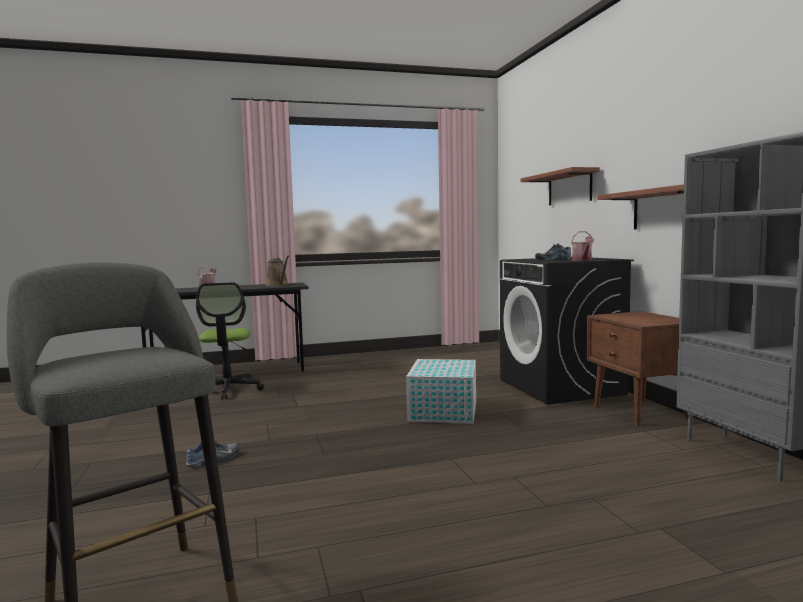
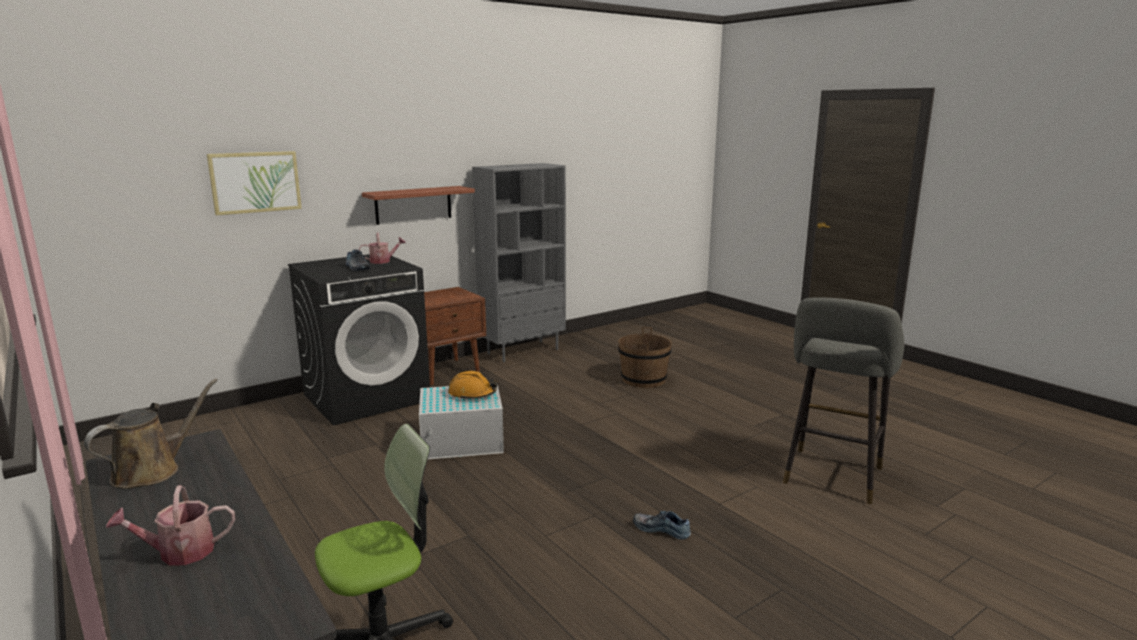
camera: 110 degrees left, 10 degrees up
(447, 370) = (472, 394): none -> orange hard hat
(569, 188) = (255, 182): shelf -> picture
(618, 530) = (643, 379): none -> brown bucket

